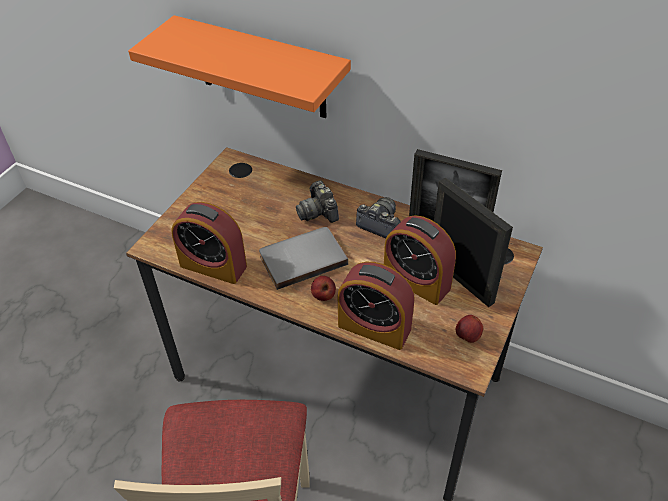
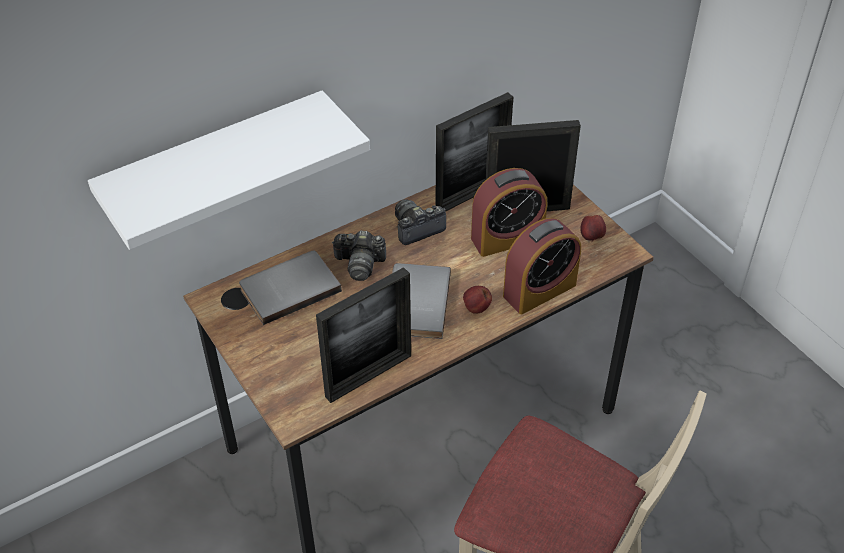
camera: 60 degrees left, 0 degrees up
(213, 266) = (368, 376): alarm clock -> picture frame
(261, 68) = (216, 168): orange shelf -> white shelf
(267, 188) = (288, 288): none -> grey book

